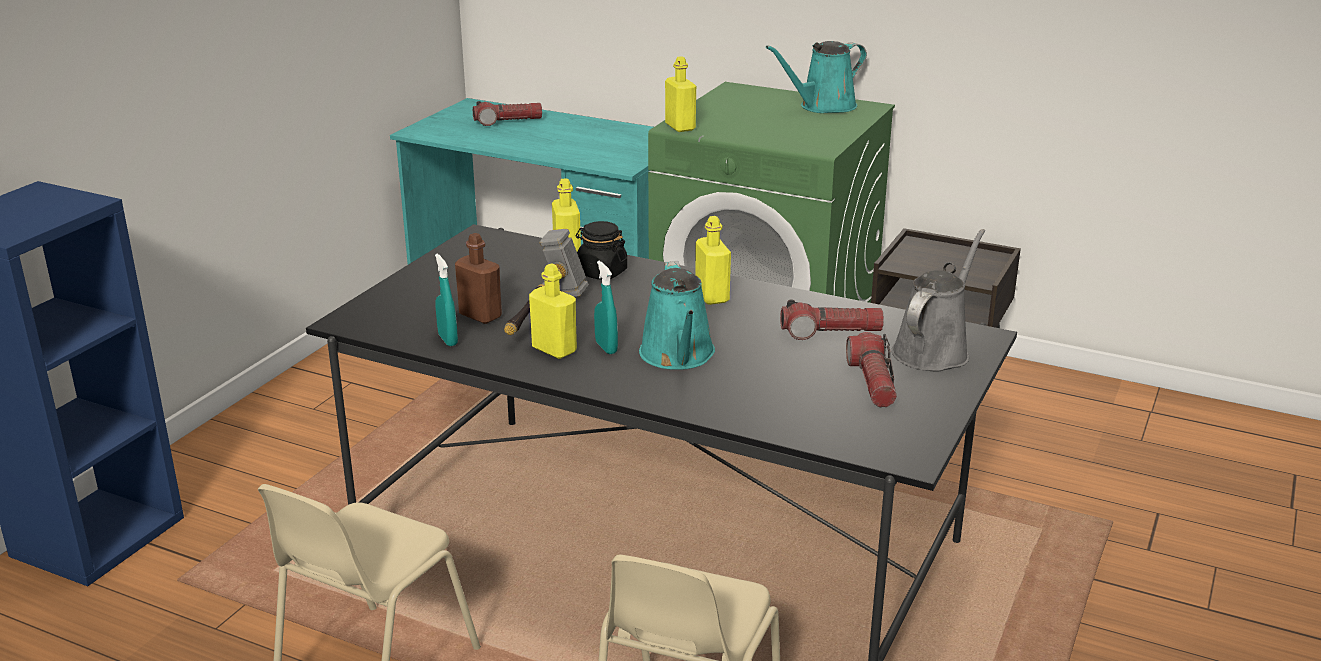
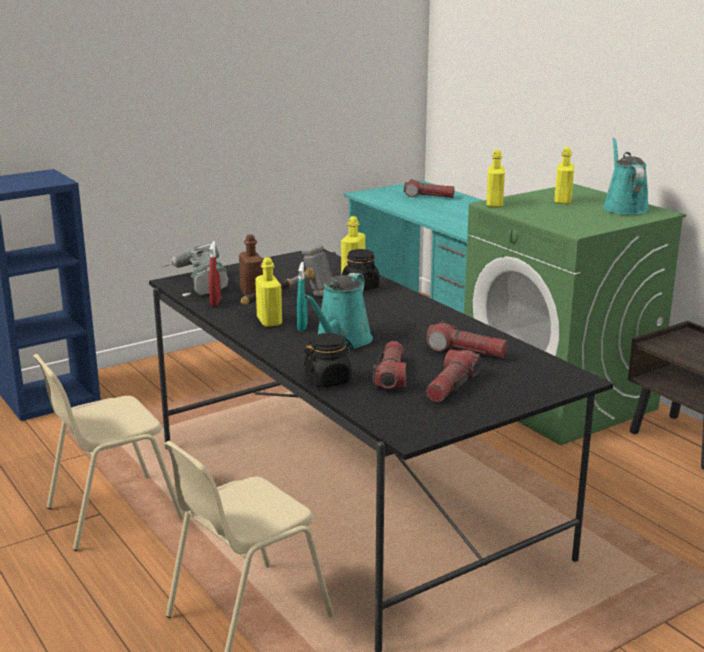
camera: 30 degrees right, 5 degrees down
(386, 317) = (198, 284): none -> power drill
(448, 340) = (215, 303): turquoise spray bottle -> red spray bottle
(712, 296) = (413, 314): yellow bottle -> yellow bottle (562, 201)
(732, 413) = (328, 380): none -> black jar
(792, 386) = (391, 375): none -> flashlight
(823, 107) = (623, 207): turquoise watering can -> turquoise watering can turned 90 degrees clockwise
(933, 350) = (527, 379): grey watering can -> none

